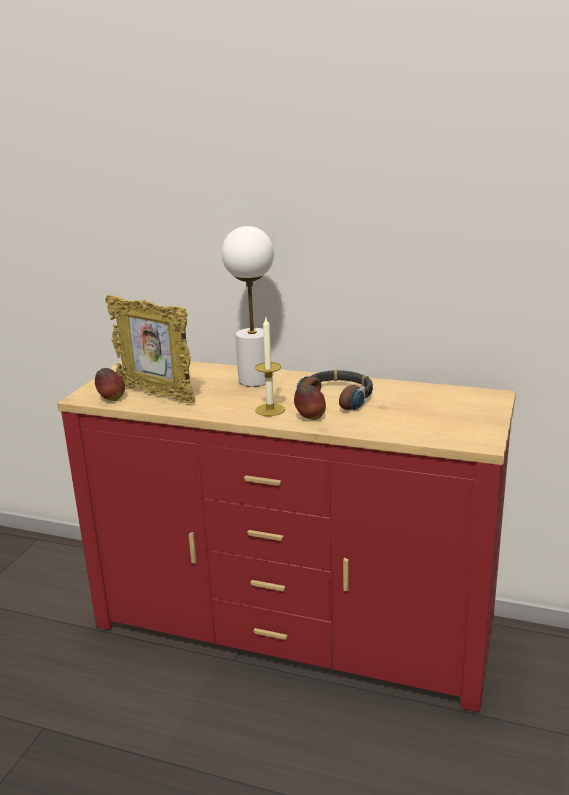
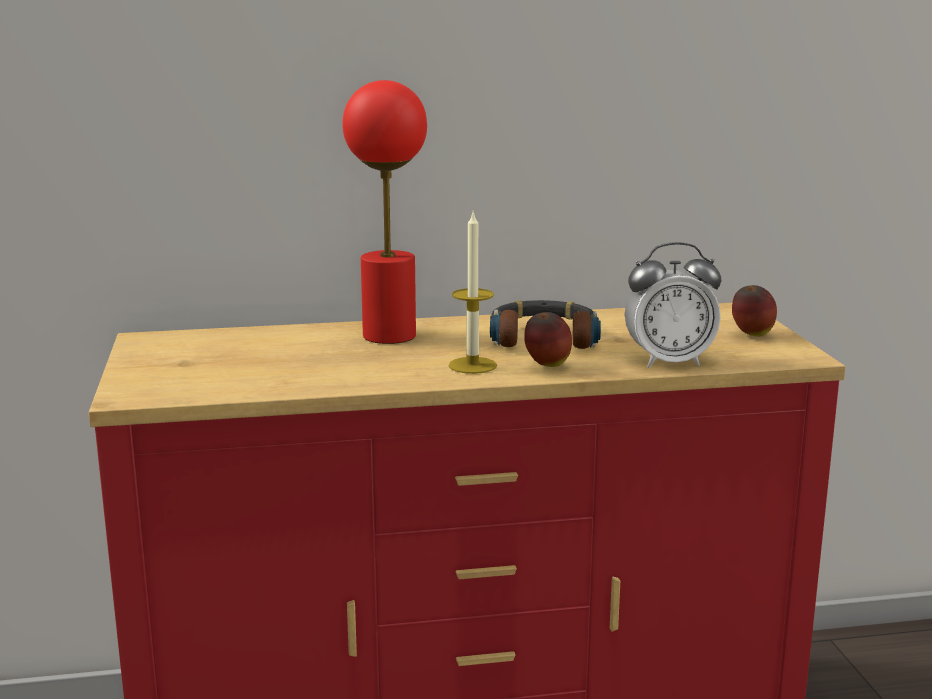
camera: 30 degrees left, 5 degrees down
(111, 399) = (188, 391): apple -> apple (752, 335)
(156, 394) = (258, 374): picture frame -> none
(254, 380) = (389, 335): white table lamp -> red table lamp
(387, 429) = (669, 362): none -> alarm clock

